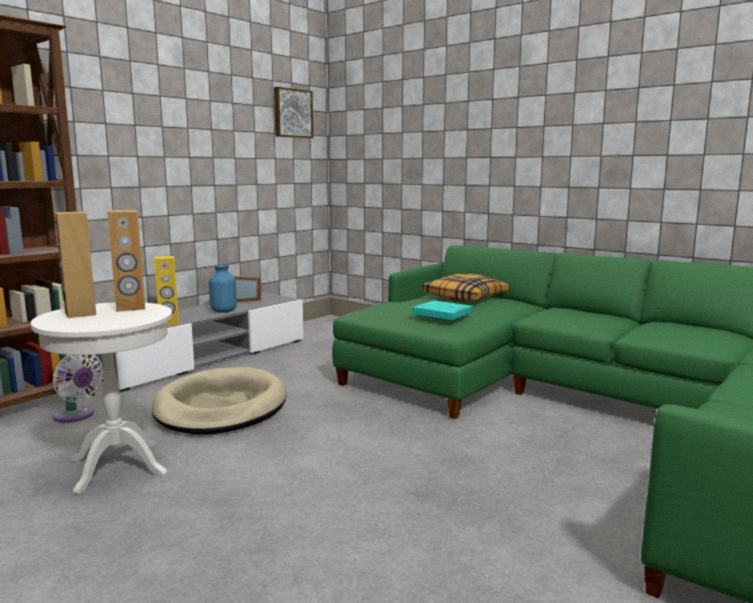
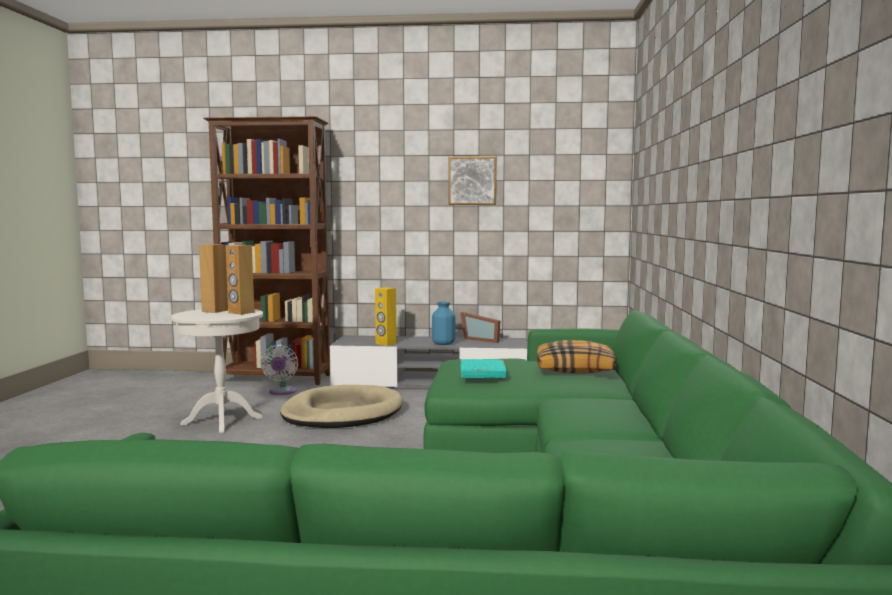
camera: 55 degrees right, 5 degrees down
(292, 113) = (578, 159): picture -> picture (472, 181)

